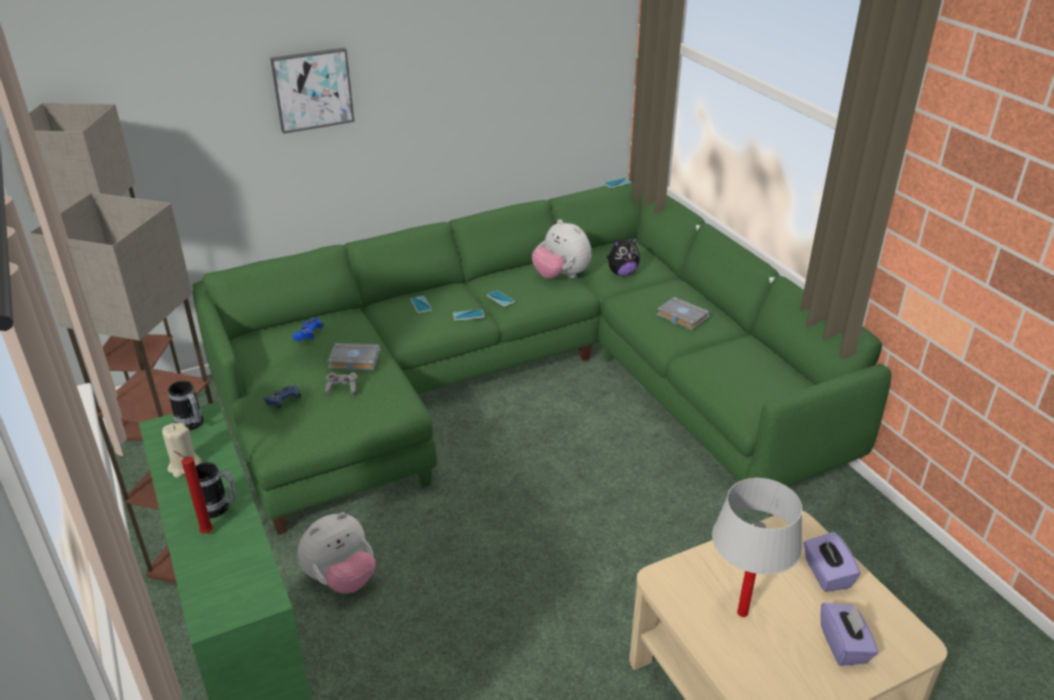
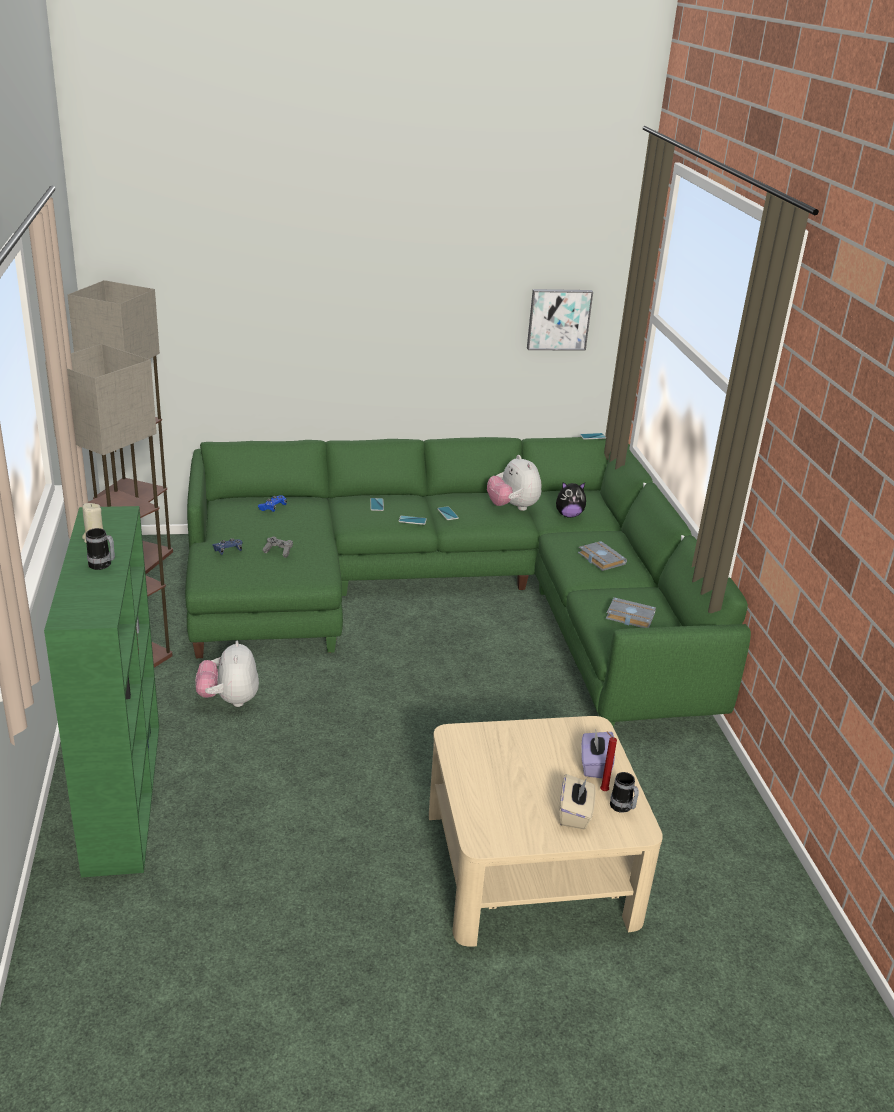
camera: 15 degrees right, 5 degrees down
(192, 426) = (113, 516): mug -> mug (622, 808)
(205, 532) = (86, 576): red candle -> red candle (602, 790)
(312, 89) = (321, 304): picture -> picture (558, 319)
(341, 579) = (229, 700): plush toy -> plush toy turned 105 degrees clockwise
(353, 360) = (298, 533): grey book -> grey book (629, 617)
(742, 613) = (505, 772): white table lamp -> none
(844, 645) = (575, 814): purple tissue box -> beige tissue box

